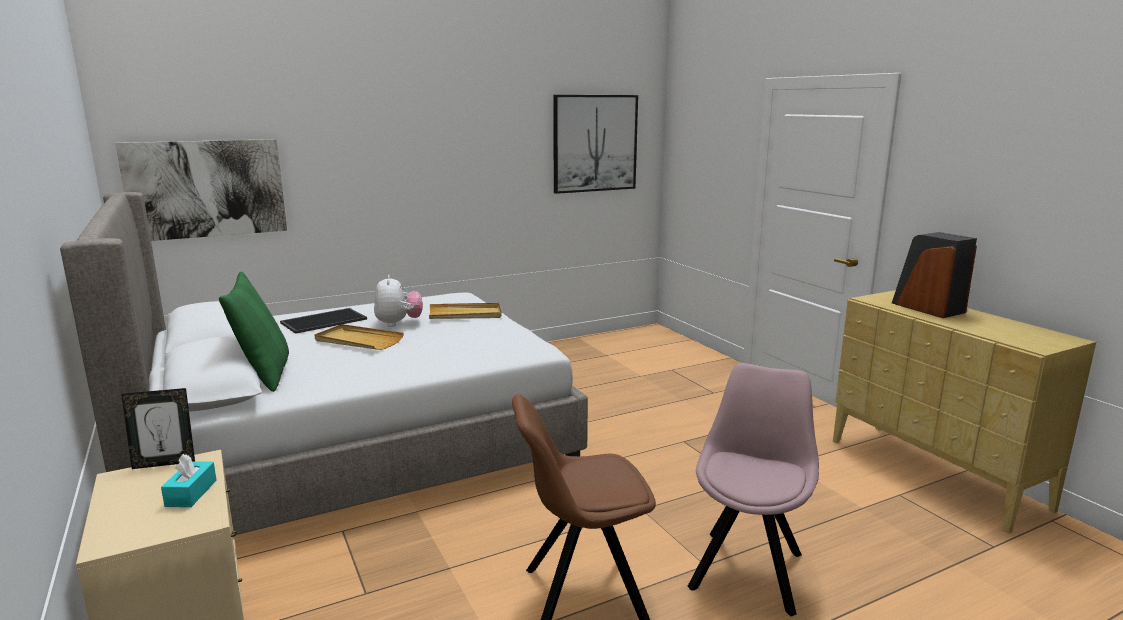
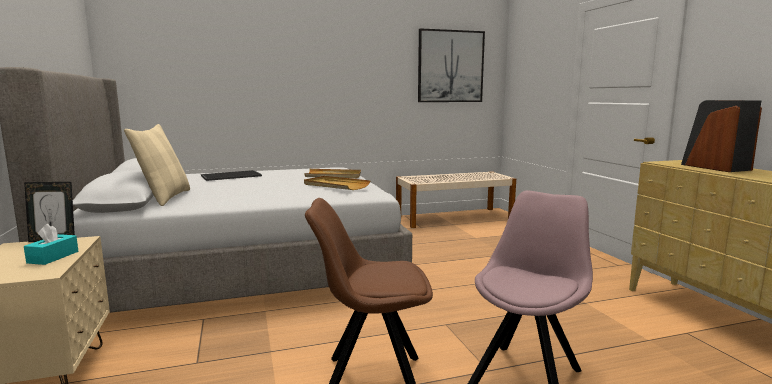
camera: 10 degrees right, 5 degrees down
(206, 189) = (165, 84): picture -> none
(264, 374) = (165, 198): green pillow -> beige pillow
(358, 341) = (245, 185): beige tray -> beige tray (336, 185)
(398, 323) = (282, 179): plush toy -> none
(604, 343) = (454, 217): none -> beige bench

